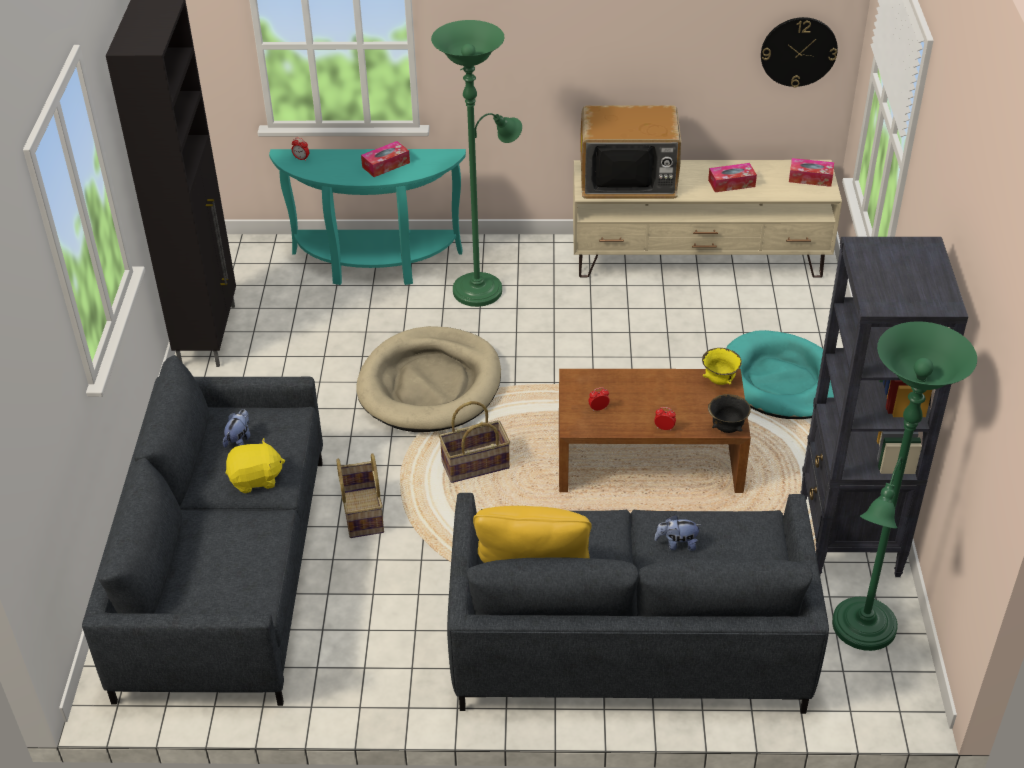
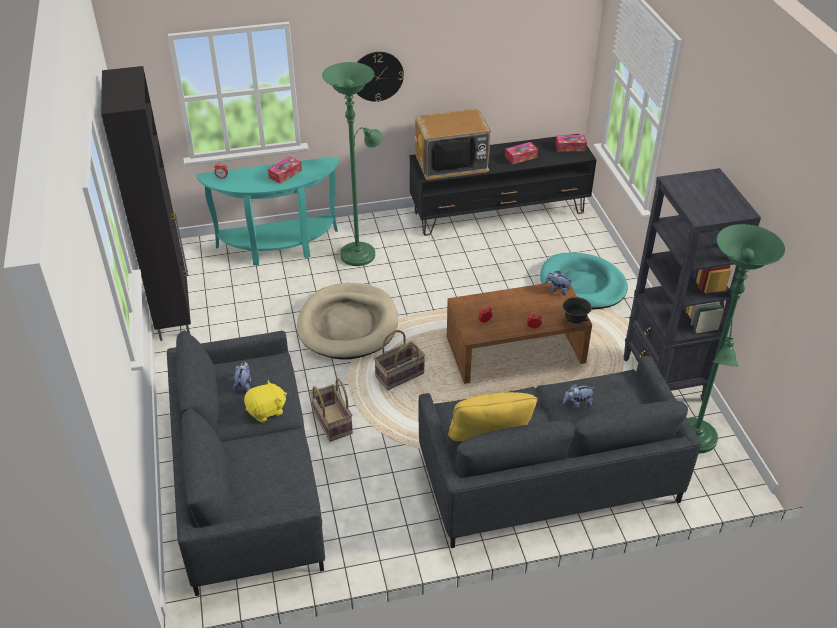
camera: 15 degrees left, 0 degrees up
(699, 259) = (499, 212): beige tv stand -> black tv stand
(719, 381) = (557, 290): yellow bowl -> plush toy
(798, 51) = (556, 62): wall clock -> wall clock (377, 76)

